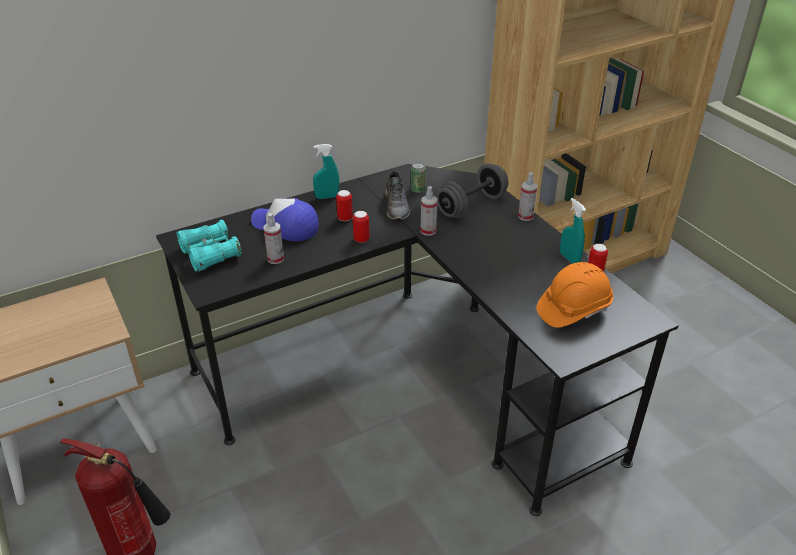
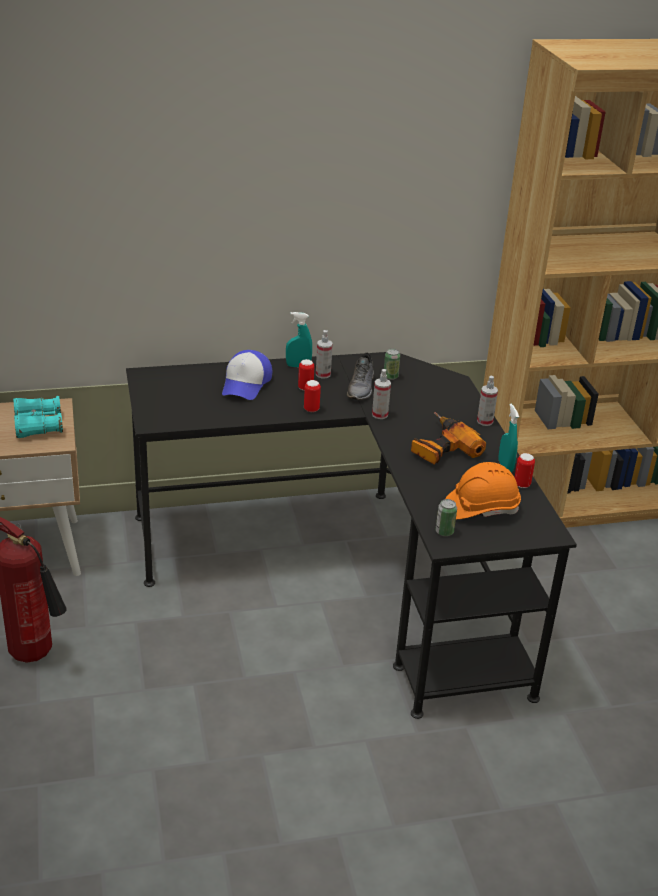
camera: 15 degrees right, 5 degrees down
(210, 254) = (167, 393): turquoise binoculars -> turquoise binoculars (38, 425)
(275, 259) = (224, 409): spray bottle -> spray bottle (323, 374)
(285, 226) = (246, 384): cap -> cap turned 120 degrees counterclockwise
(471, 206) = (436, 401): grey dumbbell -> none
(501, 253) = (440, 448): none -> power drill
(555, 344) = (444, 532): none -> can

